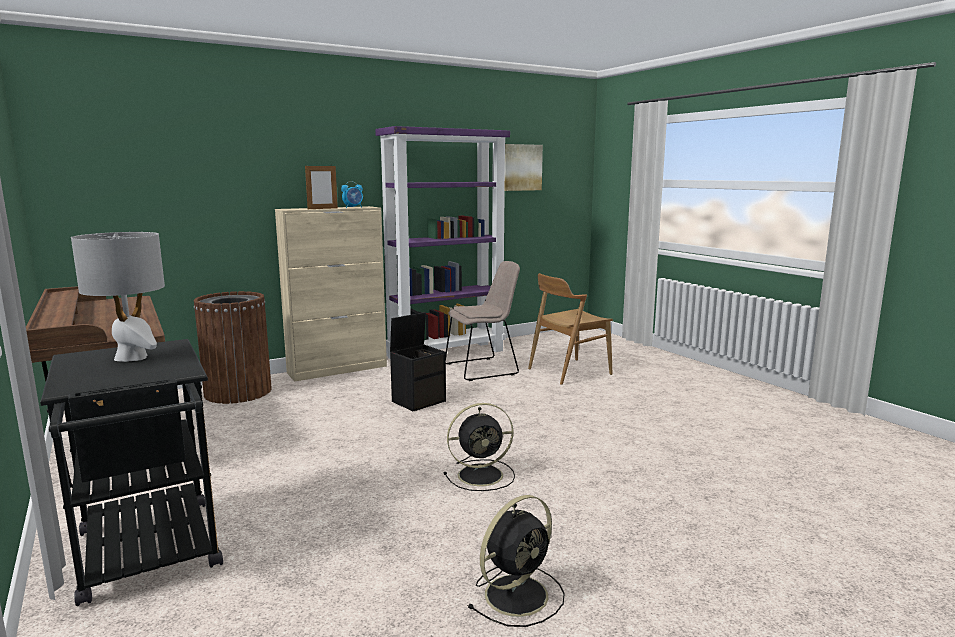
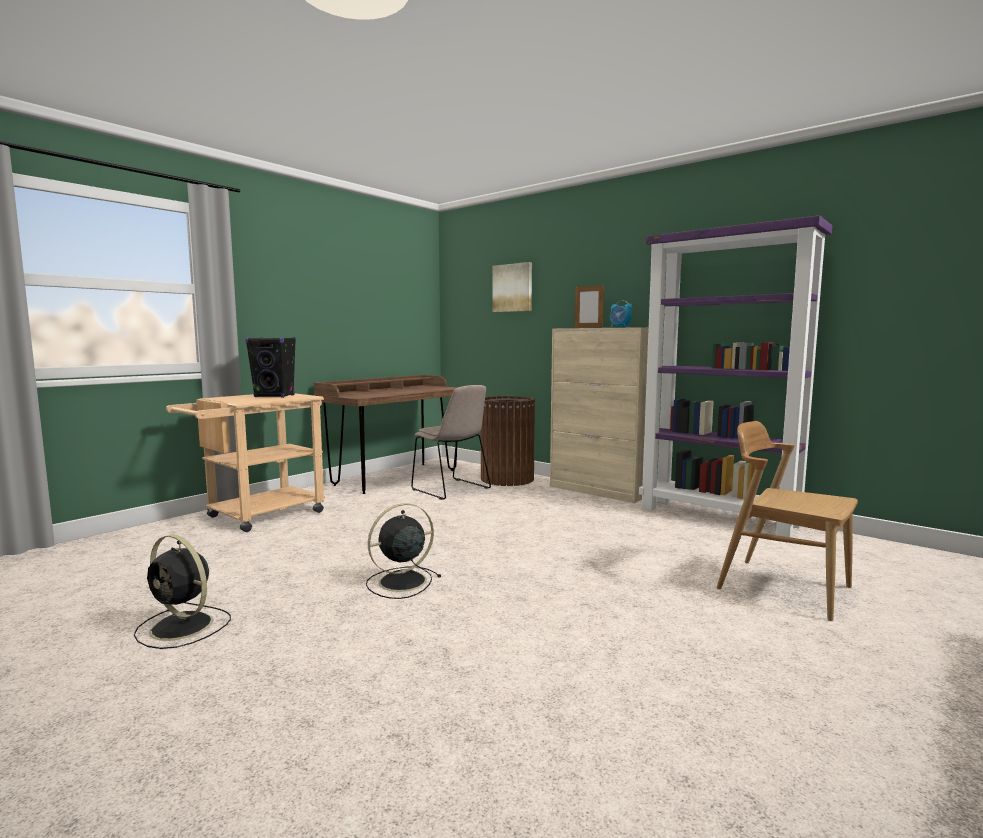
camera: 70 degrees right, 5 degrees down
(132, 357) = (275, 396): grey table lamp -> black speaker
(150, 557) = (257, 516): black cart -> beige cart
(419, 401) = (558, 530): black storage box -> none
(482, 475) = (400, 582): black fan -> black fan turned 90 degrees clockwise
(483, 369) = (700, 540): beige chair -> beige chair (452, 489)
(521, 167) = (906, 270): picture -> picture (513, 288)

